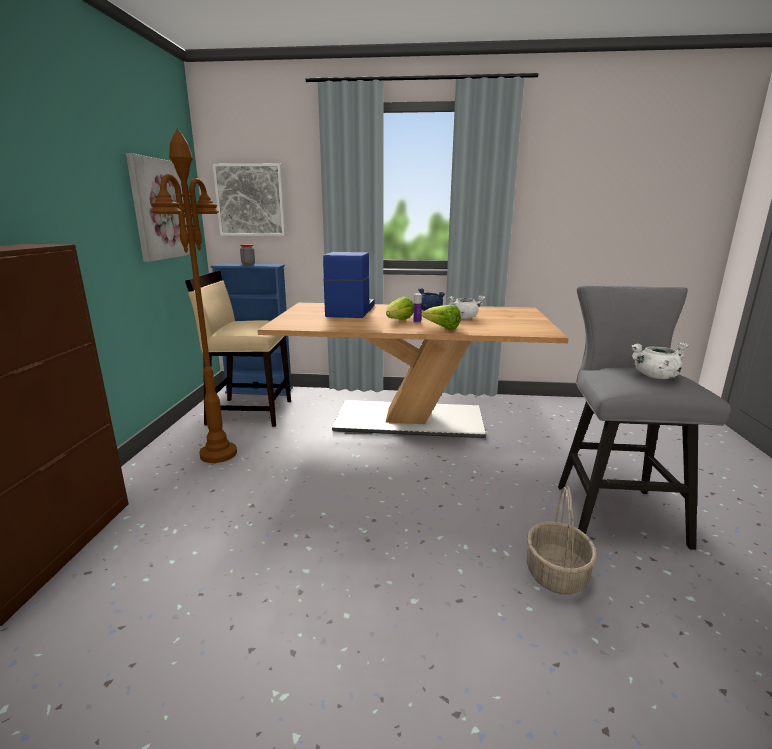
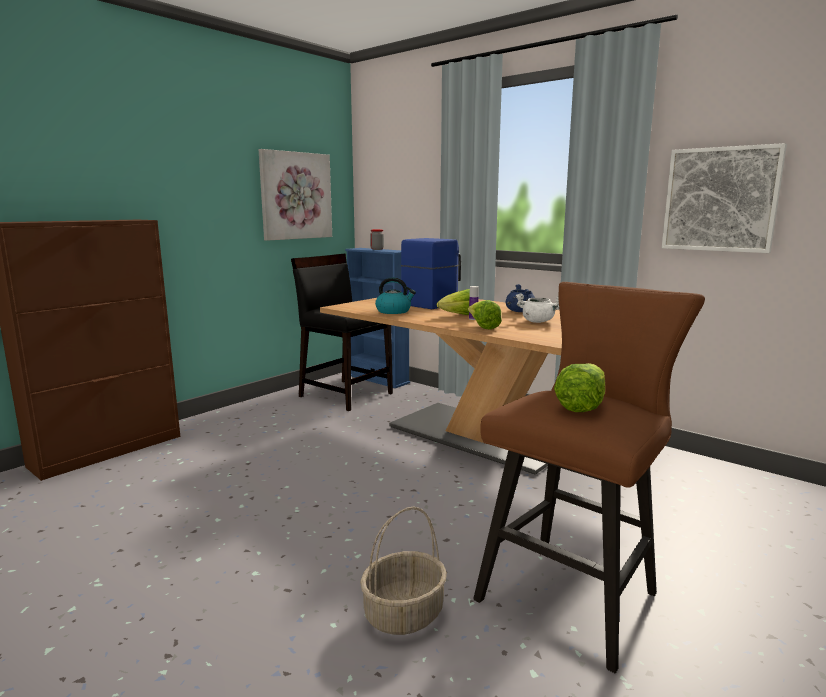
camera: 35 degrees right, 5 degrees down
(218, 454) = (278, 420): brown floor lamp -> none
(249, 412) = (345, 394): beige chair -> black chair
(250, 200) = (389, 186): picture -> picture (720, 199)
(338, 324) = (394, 311): none -> kettle
(613, 509) = (575, 592): grey stool -> brown stool
(655, 377) = (581, 405): white cooking pot -> lettuce

